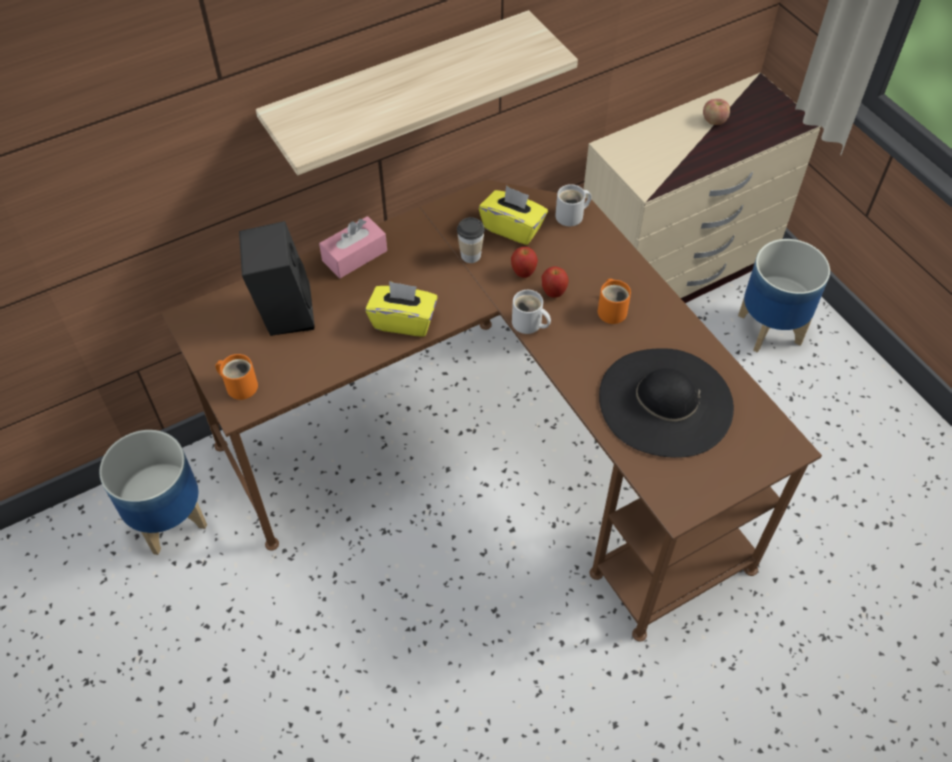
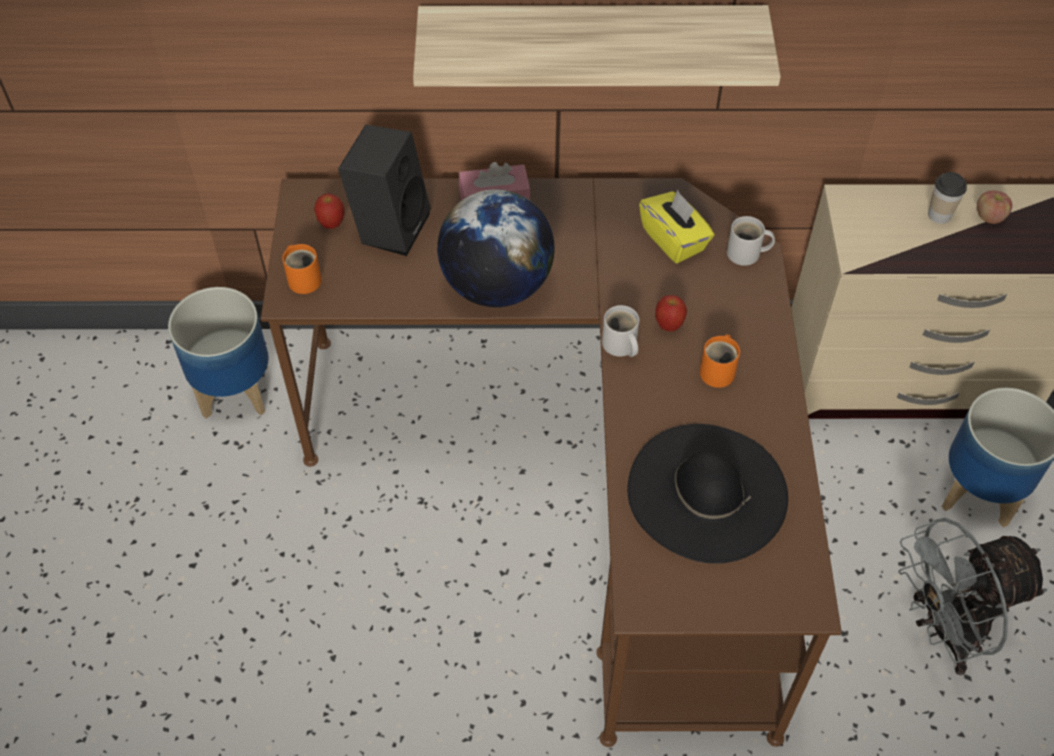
camera: 30 degrees right, 0 degrees up
(403, 321) = (497, 286): yellow tissue box -> globe
(470, 255) = (610, 249): cup -> cup (939, 215)
(523, 273) = (651, 291): apple -> apple (331, 224)
(809, 436) = (944, 632): none -> grey fan

